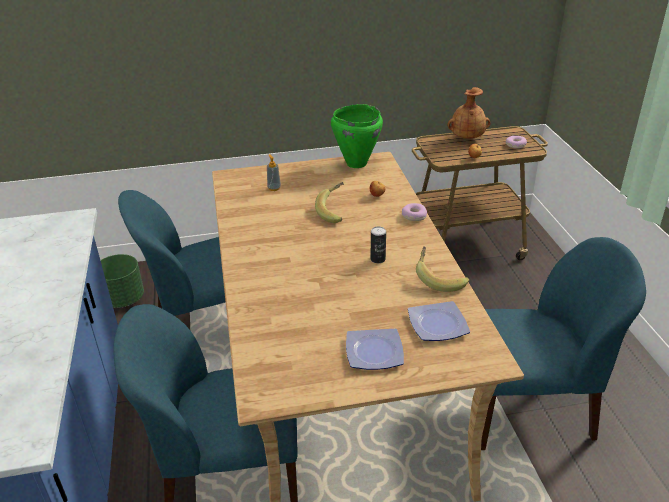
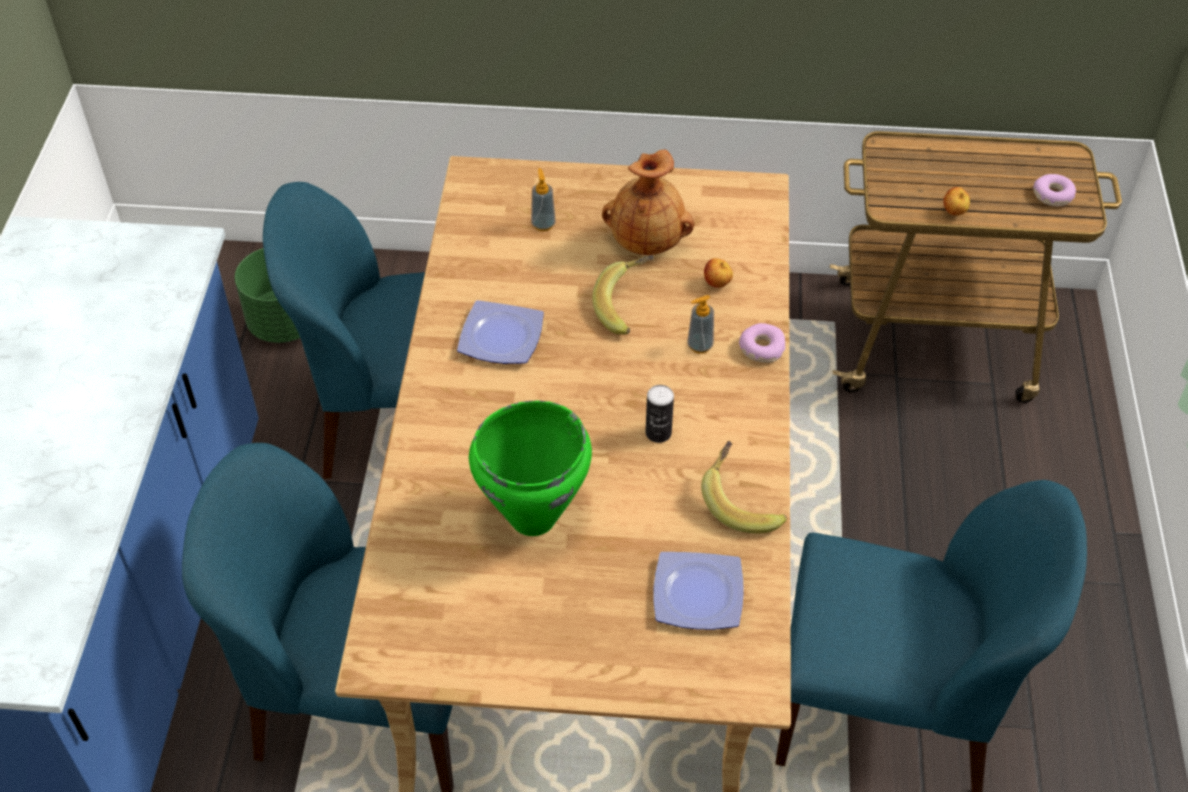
camera: 15 degrees right, 15 degrees up
(356, 163) = (711, 193): green cooking pot -> green cooking pot (532, 517)
(373, 351) = (575, 619): plate -> plate (500, 336)
(381, 220) = (699, 345): none -> soap dispenser
(467, 137) = (965, 155): brown vase -> brown vase (647, 241)

